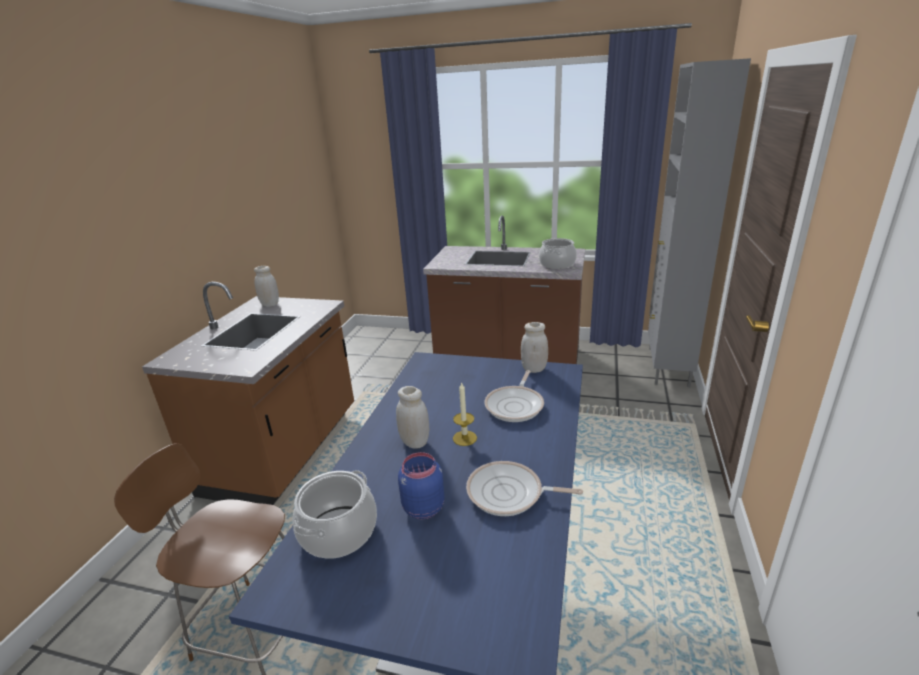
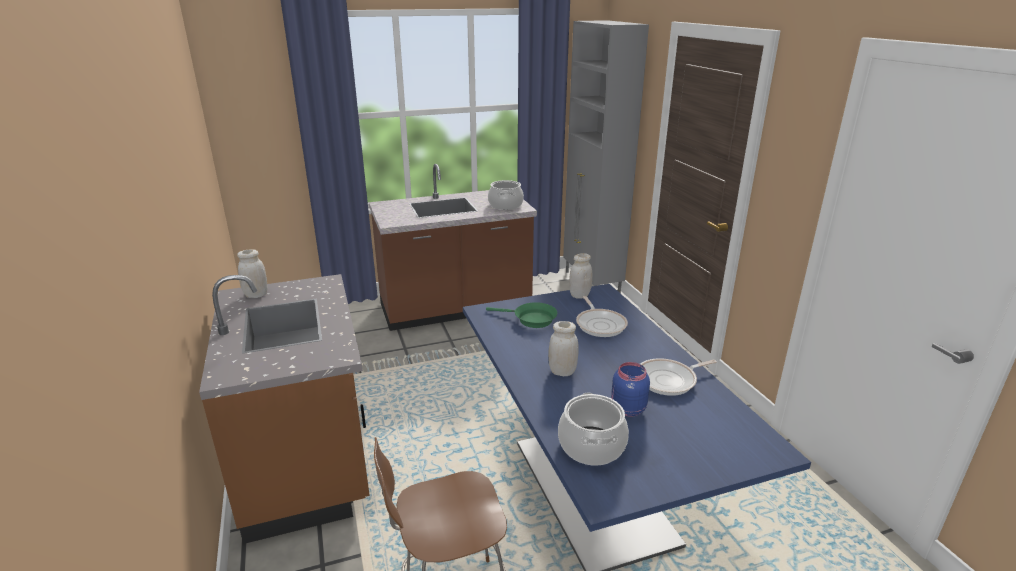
camera: 35 degrees left, 0 degrees up
(456, 380) = (531, 319): none -> green frying pan
(464, 438) = (594, 357): candle -> none

